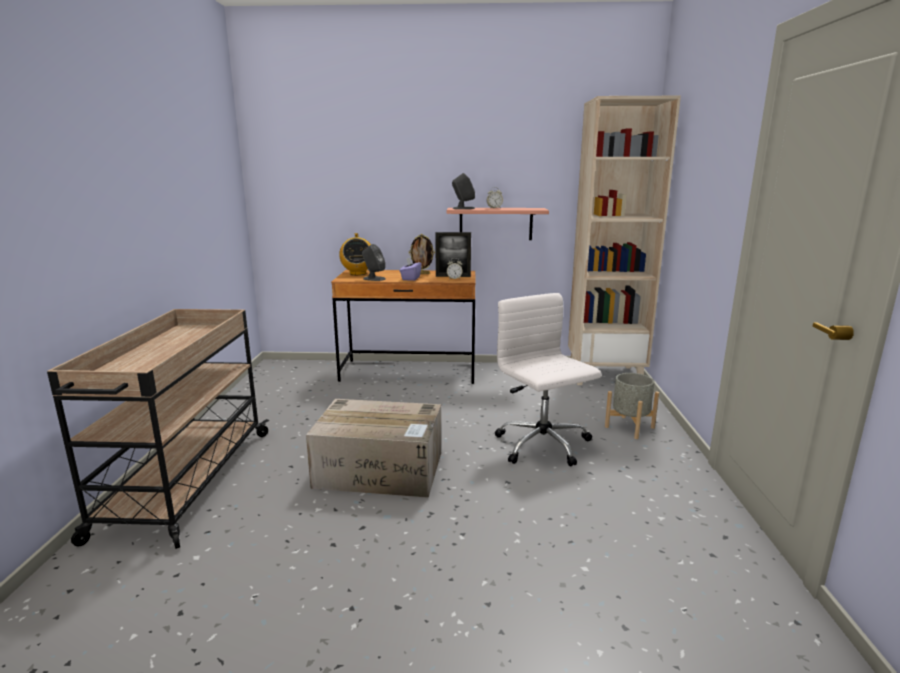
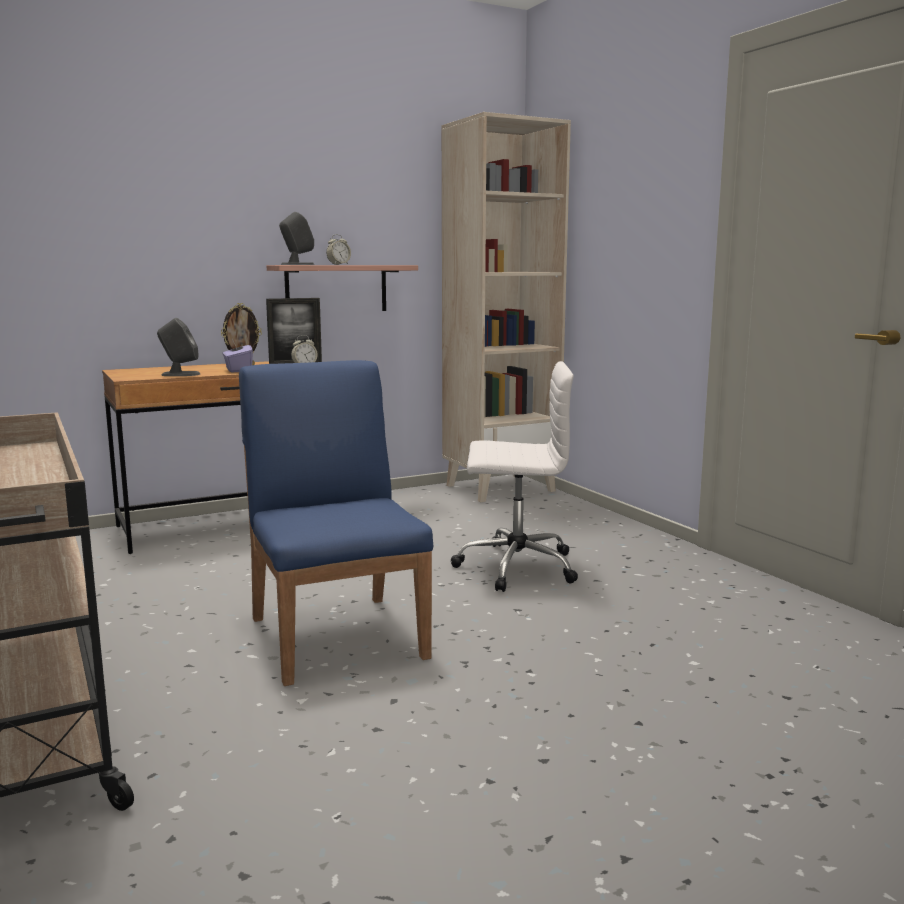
camera: 30 degrees left, 5 degrees down
(358, 273) = (137, 371): radio -> none
(381, 469) = (338, 636): cardboard box -> blue chair
(543, 445) = (514, 567): white office chair -> white office chair turned 150 degrees clockwise
(629, 427) = (586, 531): grey planter -> none

